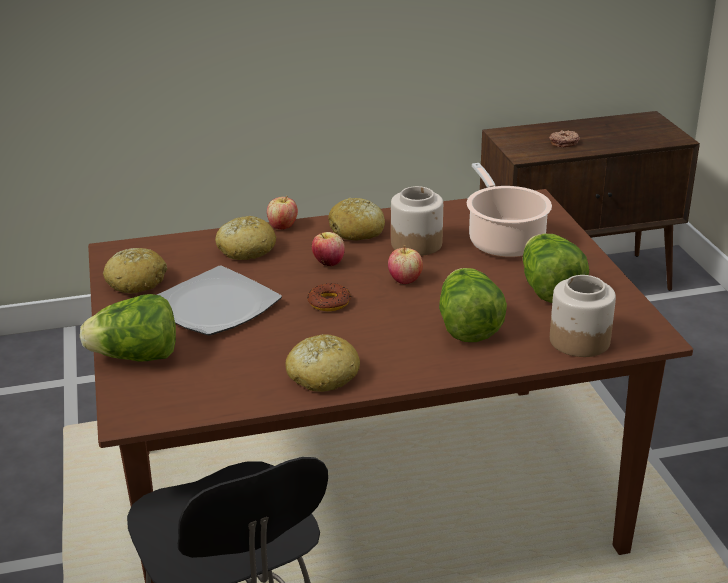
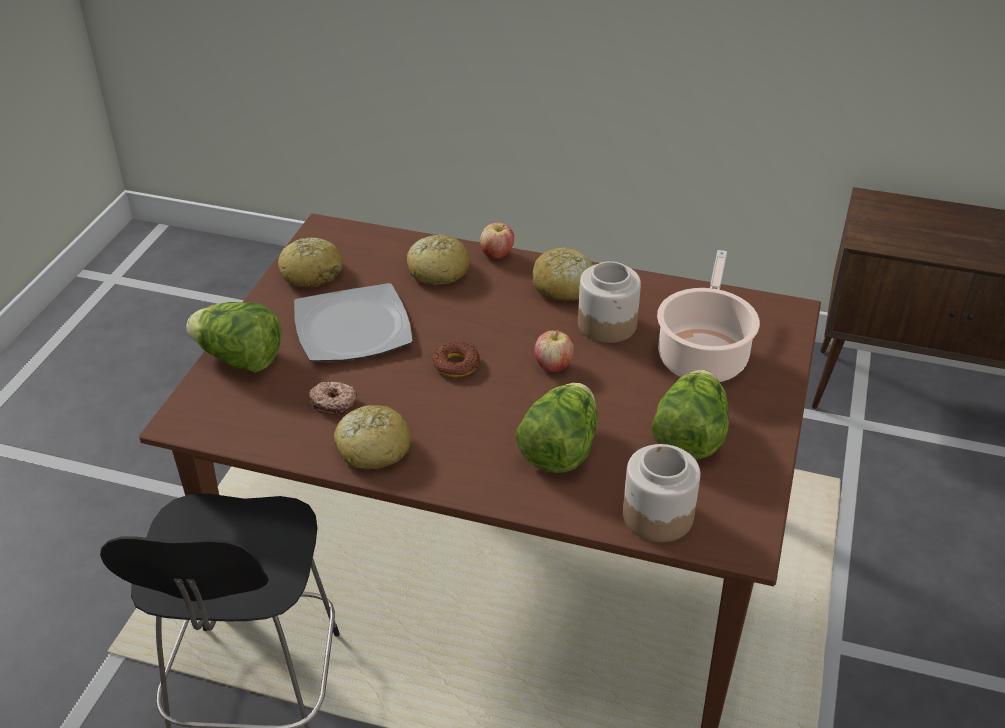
camera: 30 degrees right, 10 degrees up
(329, 263) = (499, 316): apple -> none
(563, 143) = (933, 236): donut -> donut (333, 403)

